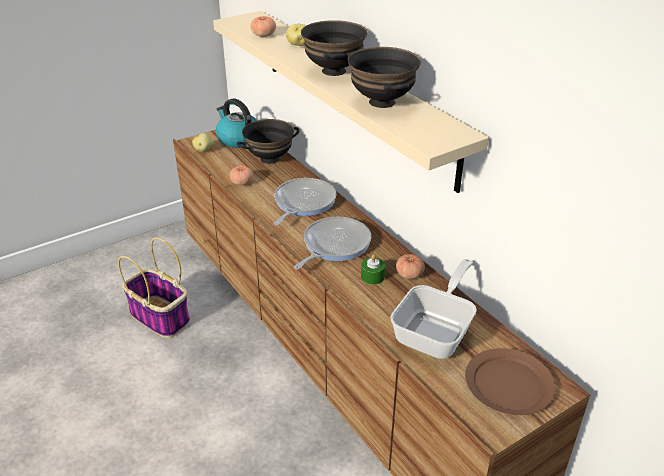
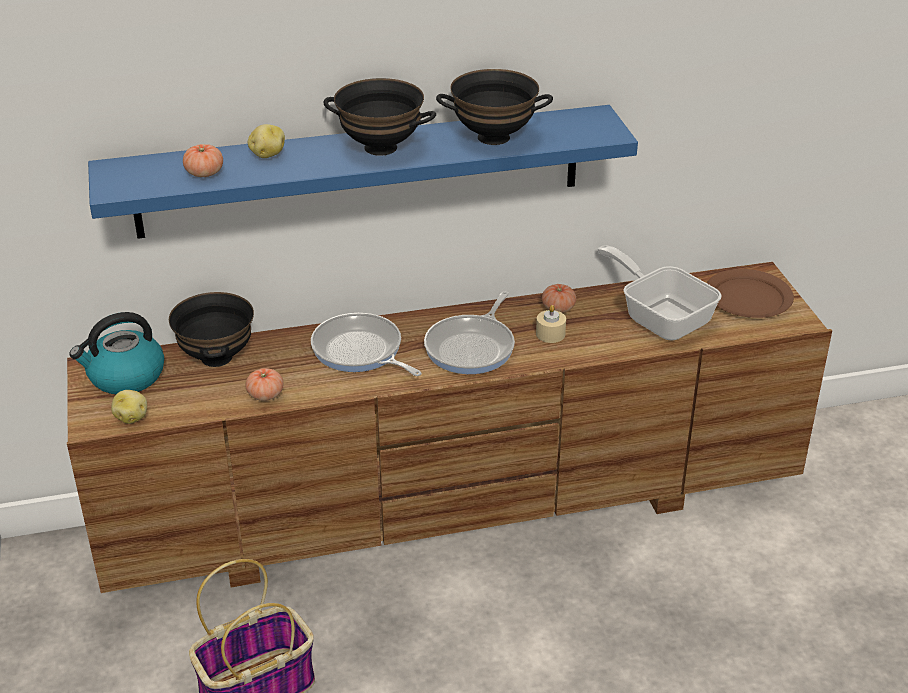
camera: 70 degrees left, 0 degrees up
(334, 245) = (472, 347): frying pan -> frying pan turned 120 degrees counterclockwise
(353, 92) = (360, 171): beige shelf -> blue shelf
(372, 277) = (550, 334): green candle -> beige candle

